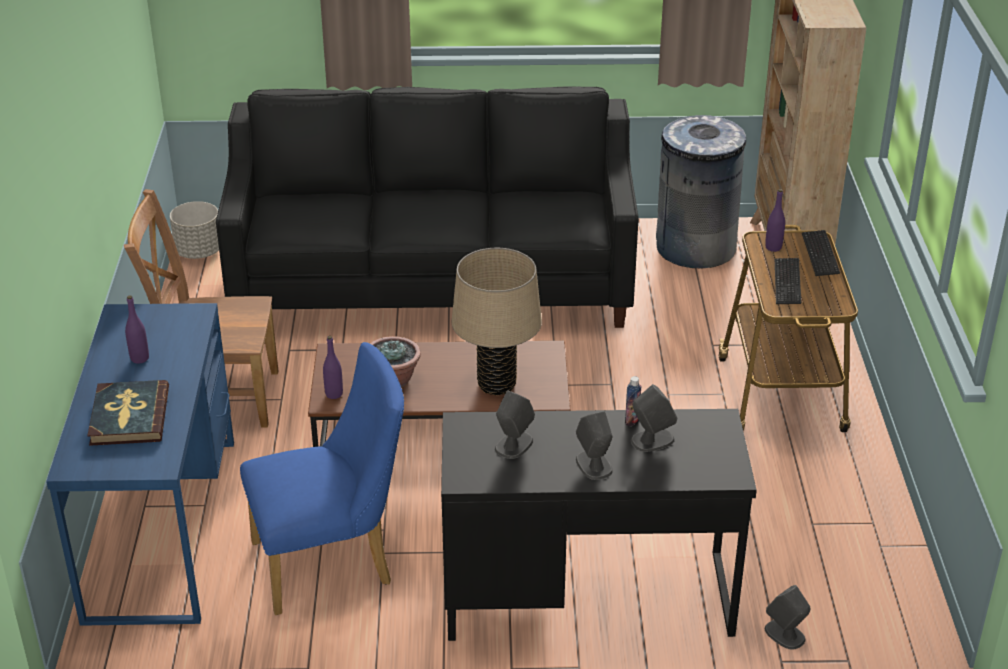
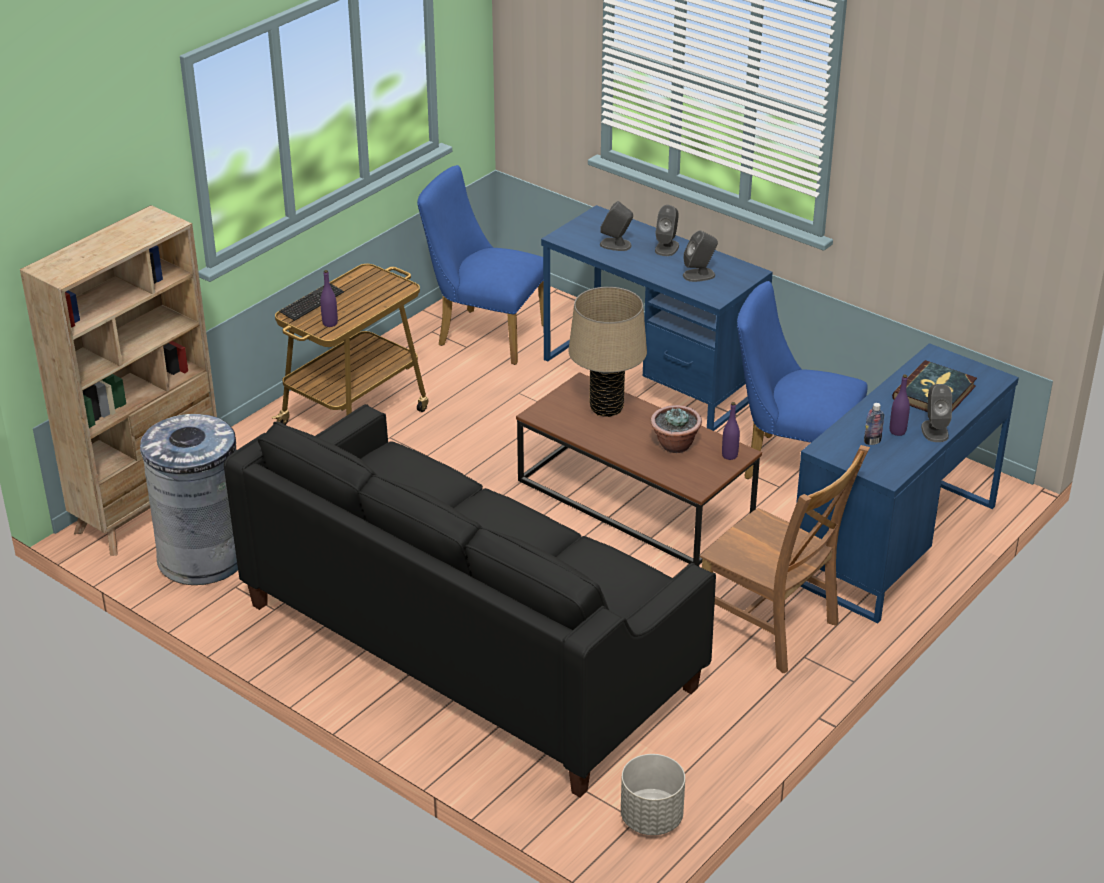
camera: 140 degrees left, 0 degrees up
(587, 594) = (651, 377): black desk -> blue desk
(632, 420) = (612, 257): bottle -> bottle (872, 441)
(785, 634) = (568, 313): grey speaker -> grey speaker (934, 431)
(787, 282) = (367, 299): keyboard -> none
(820, 550) = (484, 334): none -> blue chair

